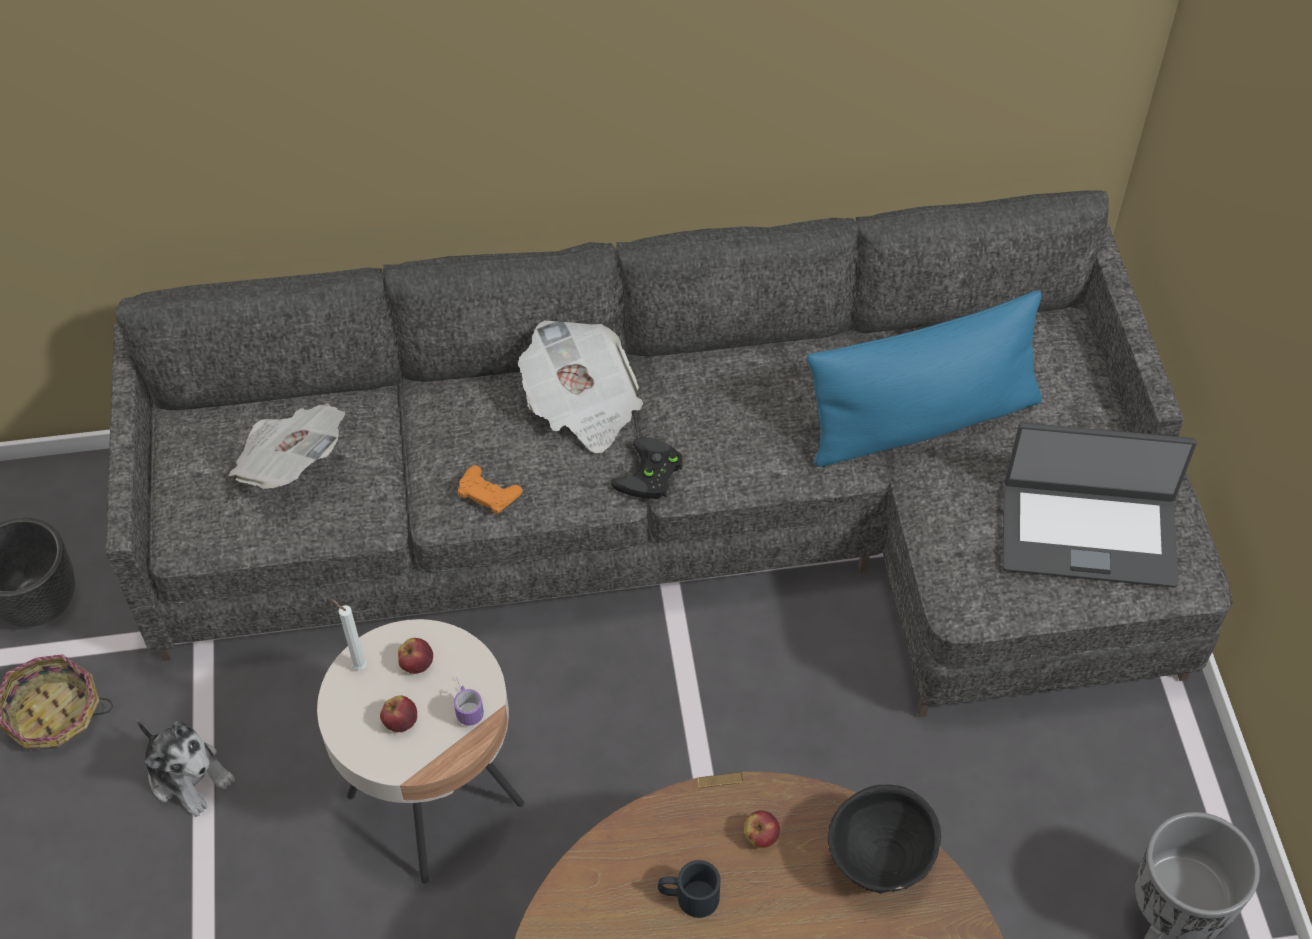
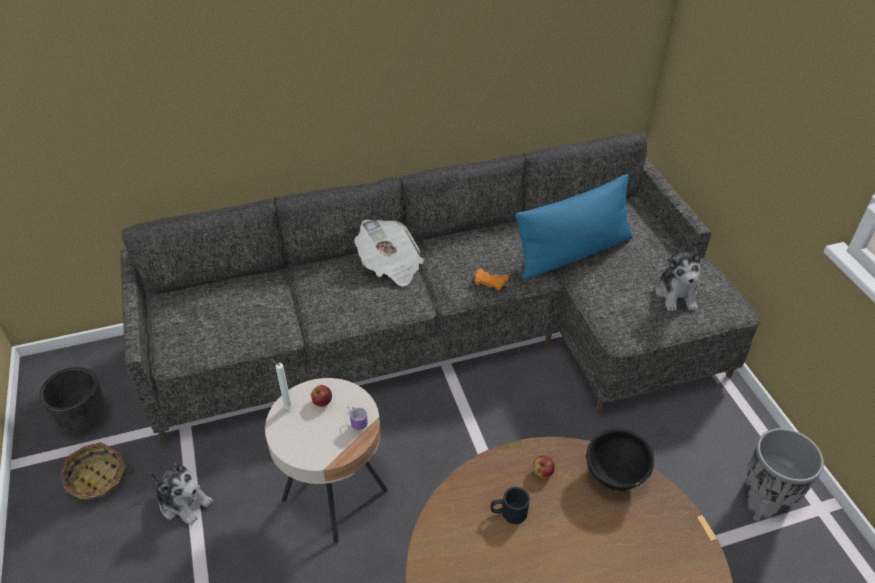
camera: 10 degrees left, 10 degrees down
(291, 463) = (231, 311): newspaper -> none
(401, 722) = (318, 434): apple -> none
(488, 493) = (346, 313): orange game controller -> orange game controller (490, 281)
(650, 475) = (435, 294): black game controller -> none
(1088, 533) = (676, 294): laptop -> plush toy

